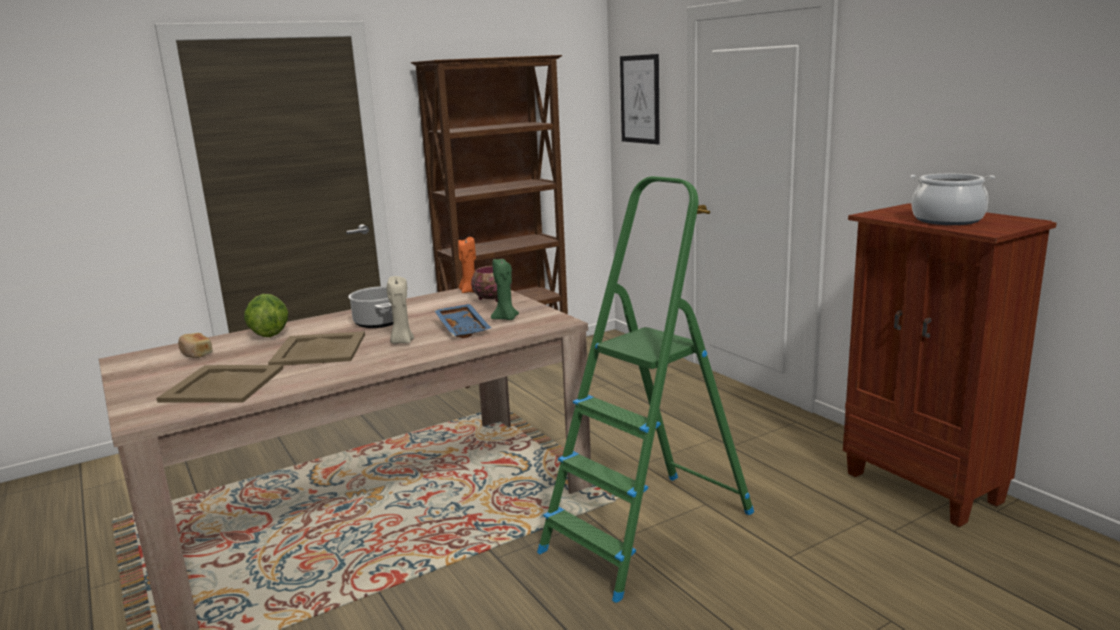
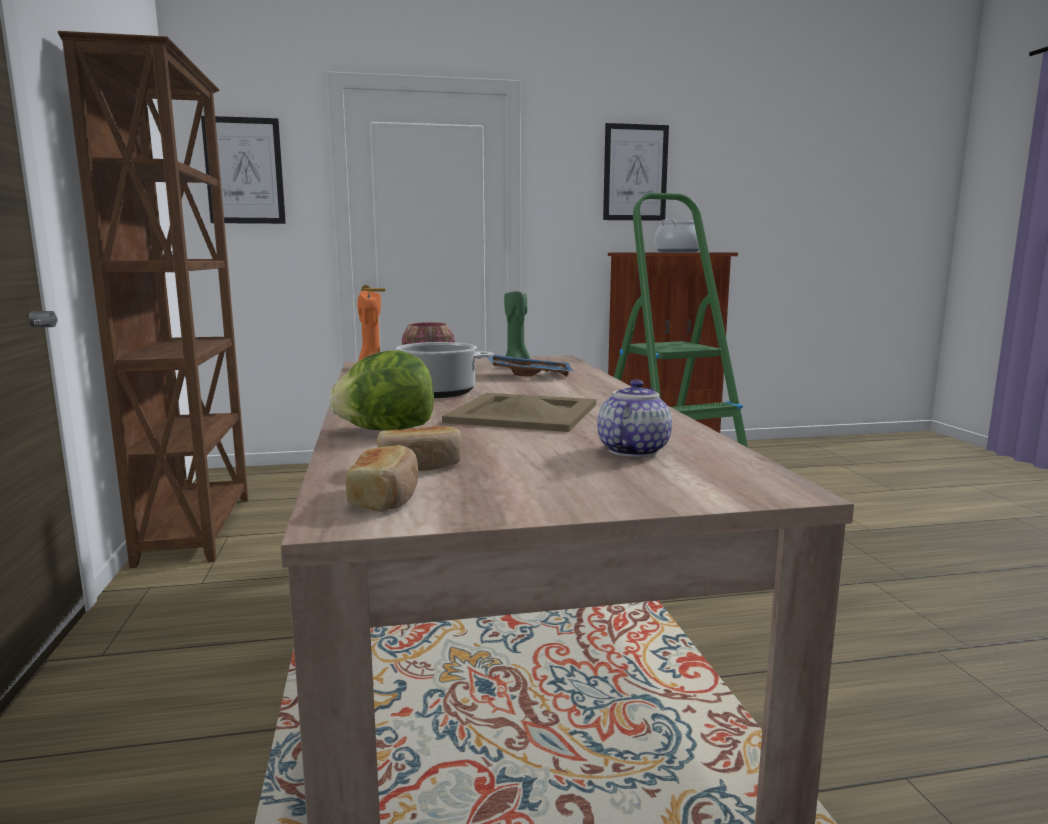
camera: 70 degrees left, 5 degrees down
(148, 358) = (386, 497): none -> bread
(222, 384) = (631, 450): beige tray -> teapot
(402, 342) = (545, 390): beige candle -> none
(967, 94) = (635, 173): none -> picture

